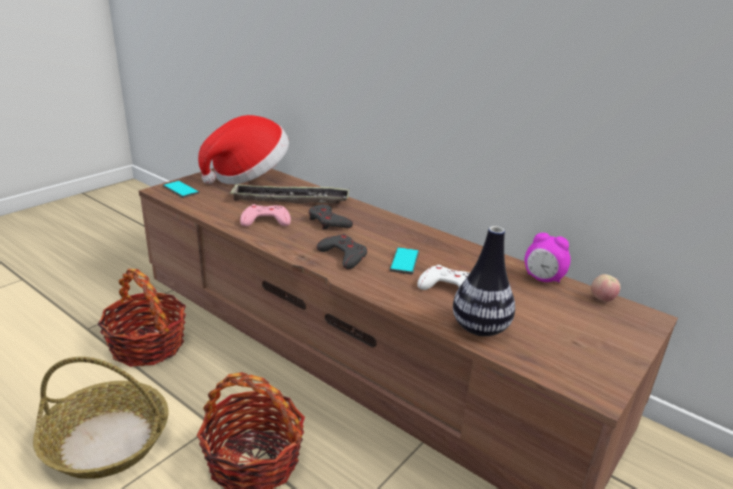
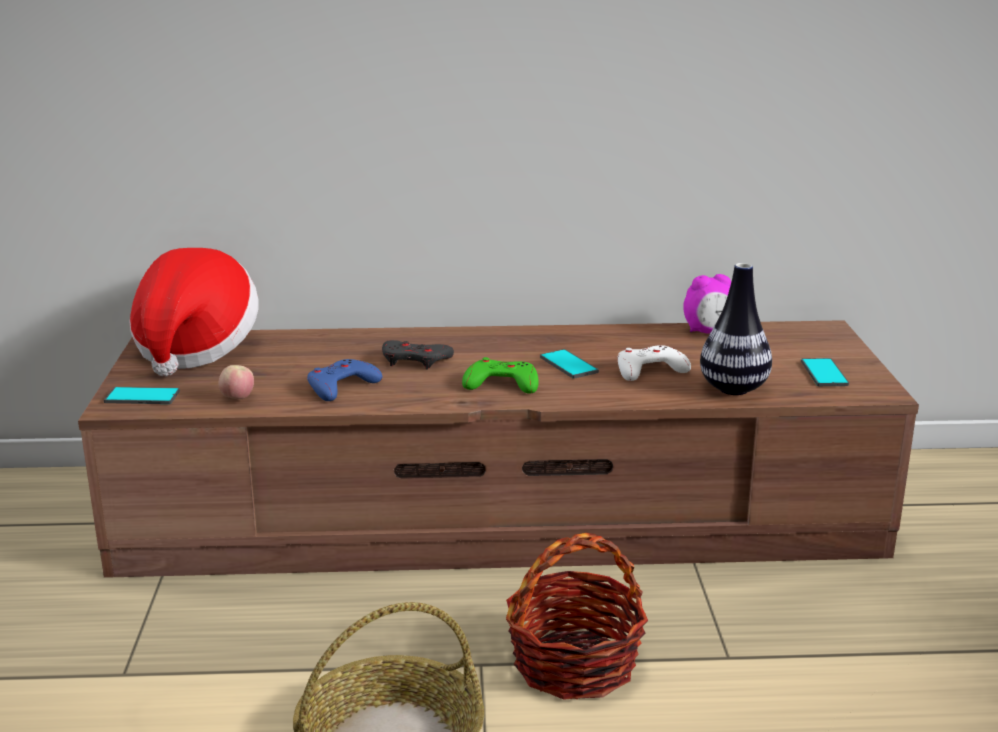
camera: 40 degrees left, 5 degrees down
(148, 345) = (253, 644): basket -> none
(265, 221) = (341, 386): pink game controller -> blue game controller
(290, 200) = (319, 355): tray -> none
(343, 255) = (501, 384): grey game controller -> green game controller
(576, 351) = (824, 373): none -> phone
(602, 300) = (777, 329): apple -> apple (238, 399)

